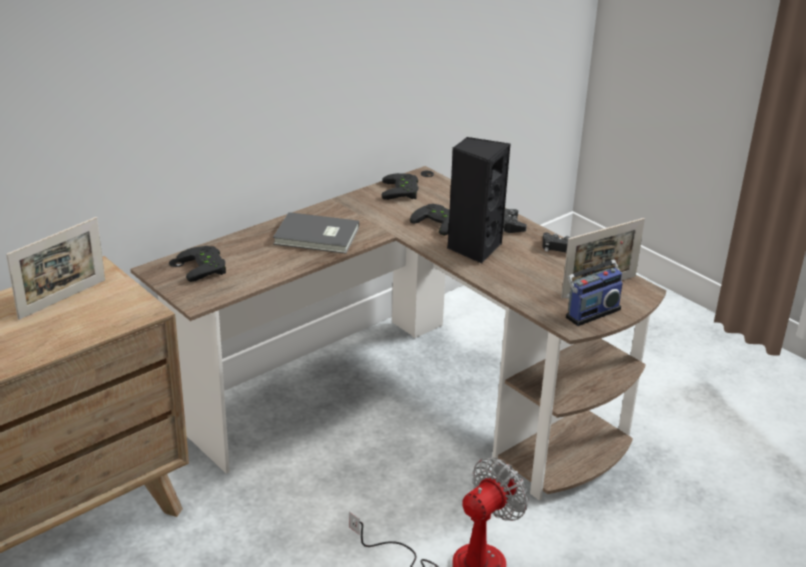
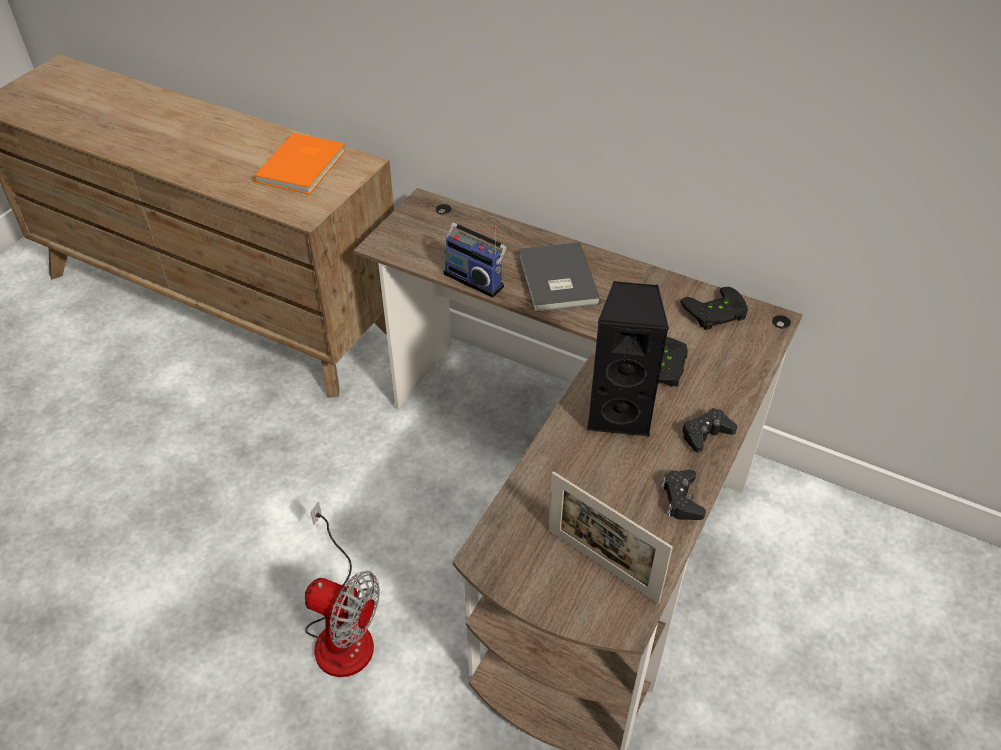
camera: 70 degrees right, 15 degrees up
(62, 299) = (304, 166): picture frame -> orange book
(206, 267) = (444, 228): black game controller -> none
(590, 312) = (530, 569): radio -> radio (475, 278)

